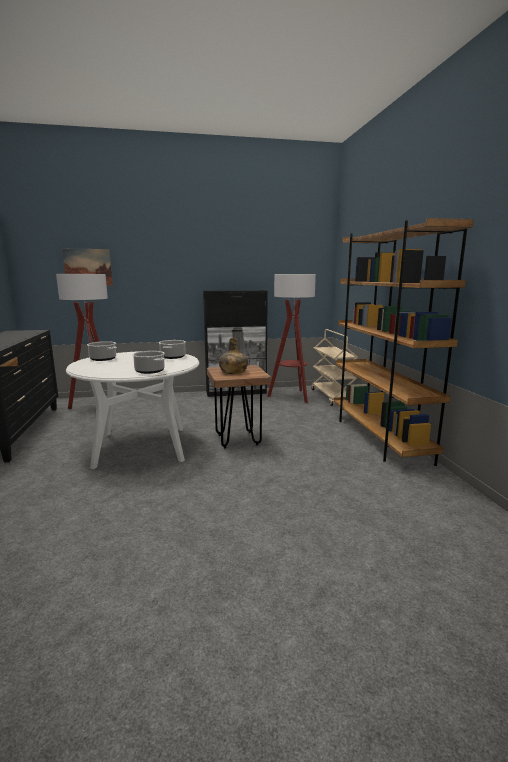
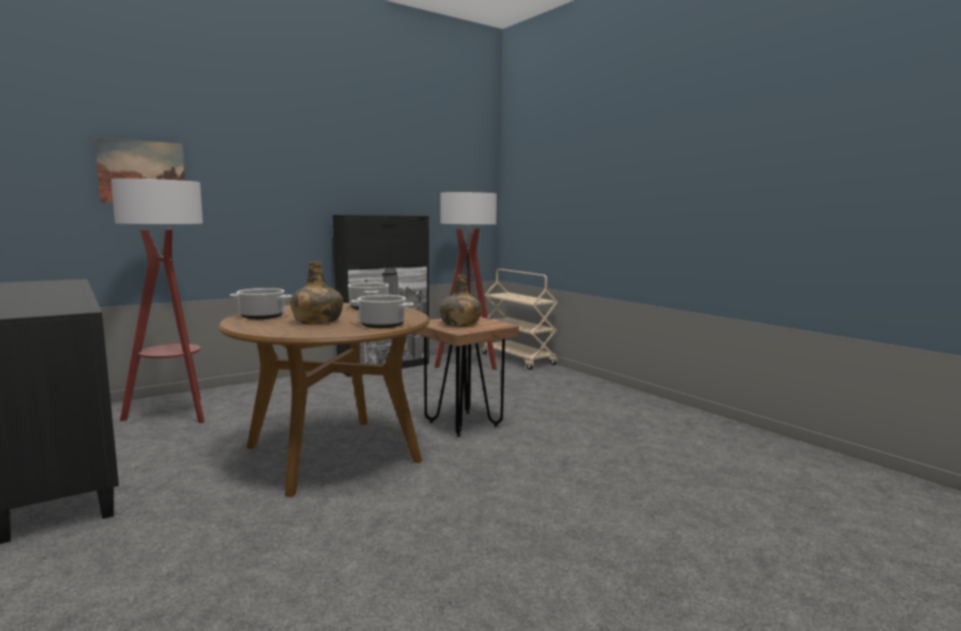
camera: 25 degrees left, 5 degrees down
(122, 365) = (317, 321): none -> green bottle
(141, 446) = (332, 454): white dining table -> brown dining table
(378, 437) = (624, 397): brown bookcase -> none

